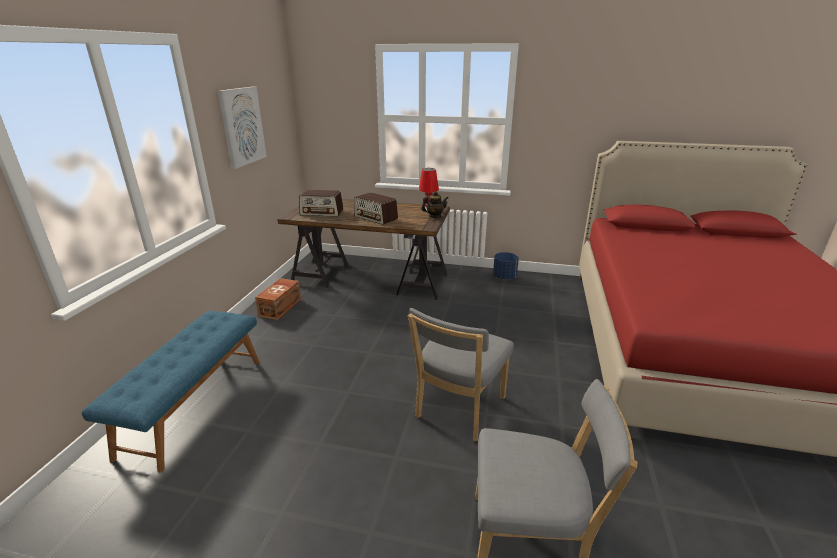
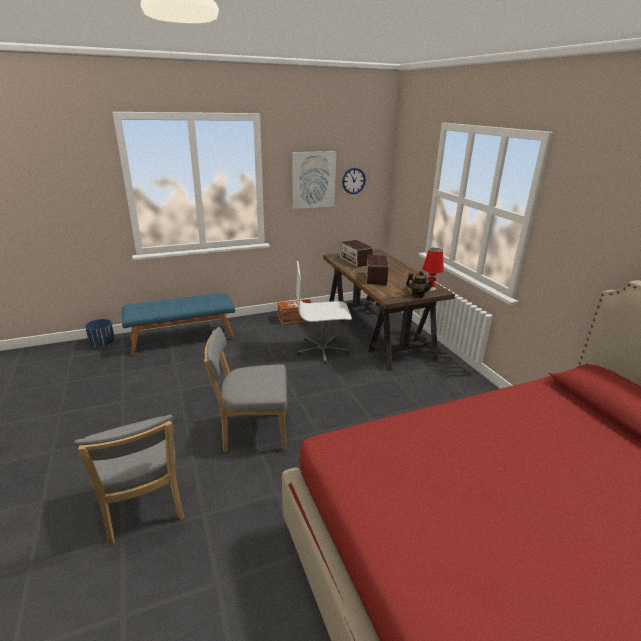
camera: 55 degrees right, 0 degrees up
(272, 122) = (353, 181): none -> wall clock
(363, 316) = (322, 350): none -> white office chair
(504, 277) = (480, 392): blue planter -> blue planter (103, 344)

